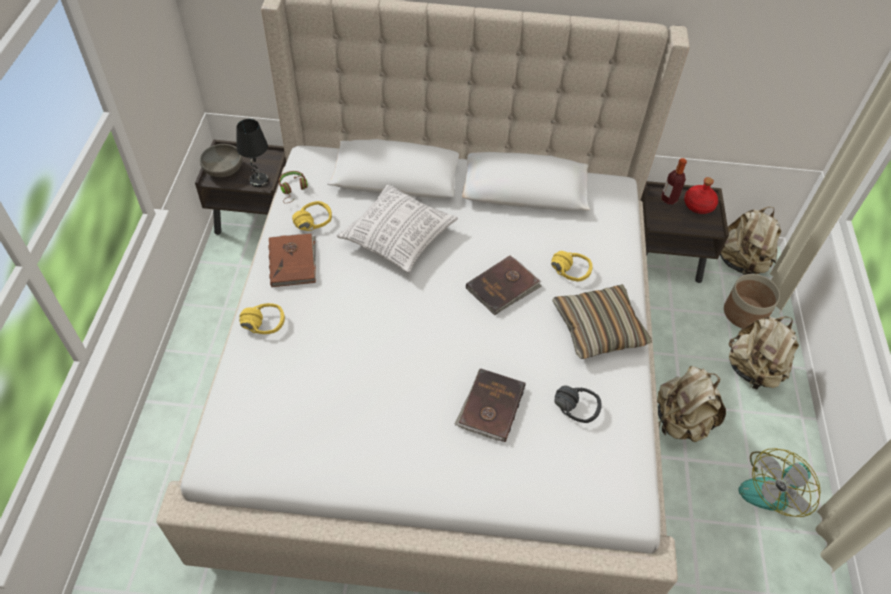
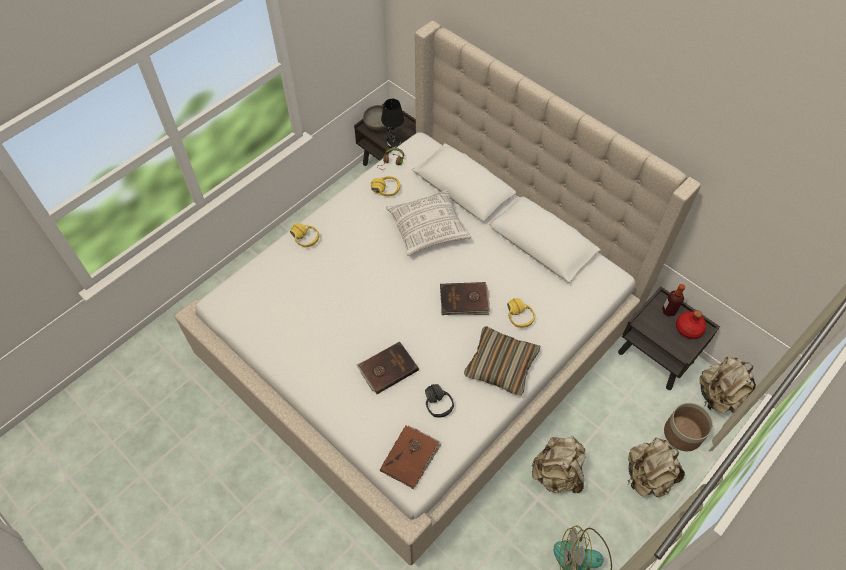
camera: 40 degrees right, 5 degrees up
(293, 261) = (353, 209): brown book -> brown book (410, 457)

